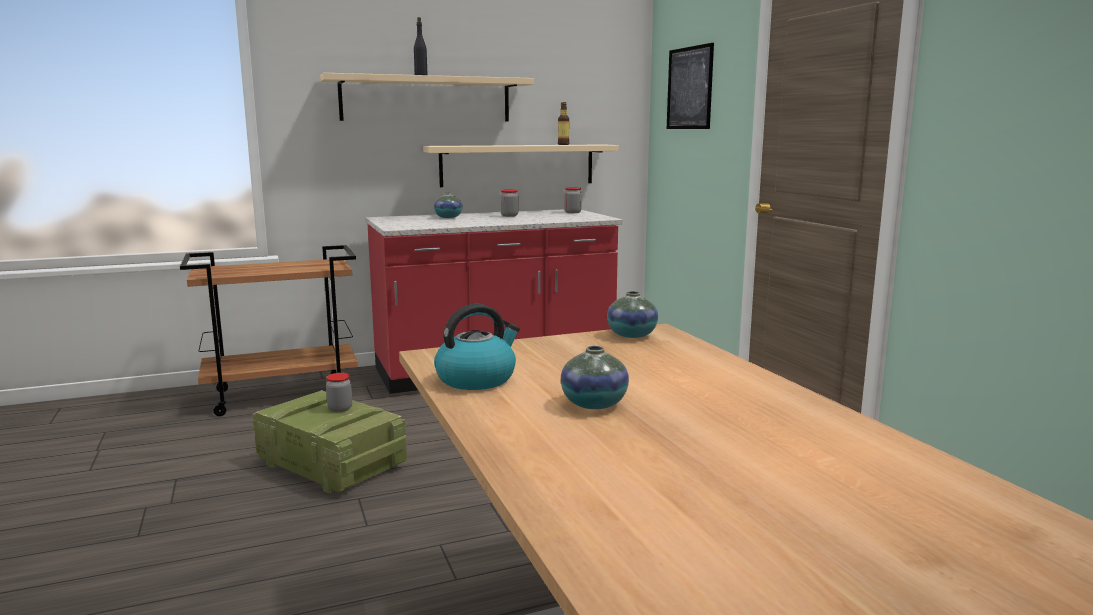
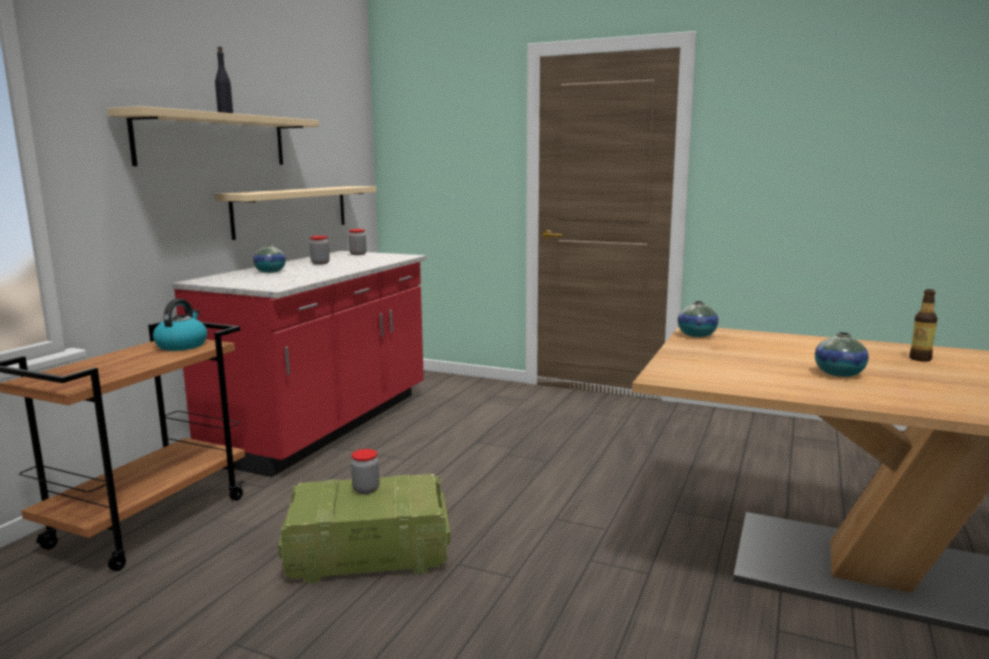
camera: 45 degrees left, 0 degrees up
(477, 379) = (745, 381): kettle -> kettle (182, 345)
(563, 144) = (332, 187): bottle -> bottle (920, 359)
(689, 88) = (436, 134): picture -> none

